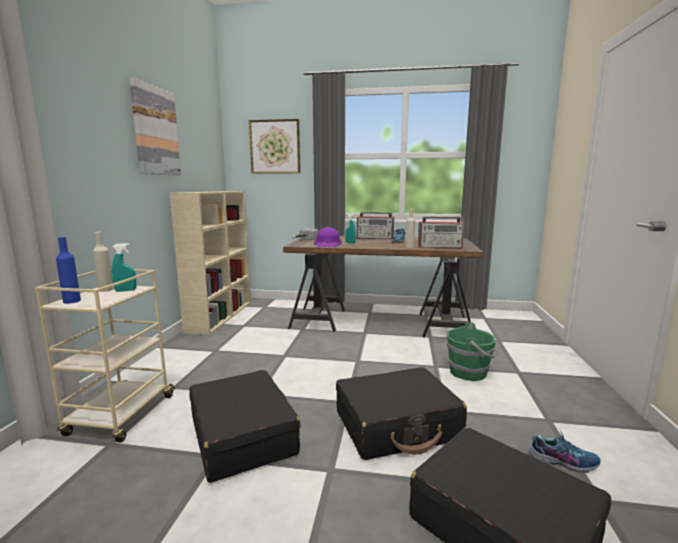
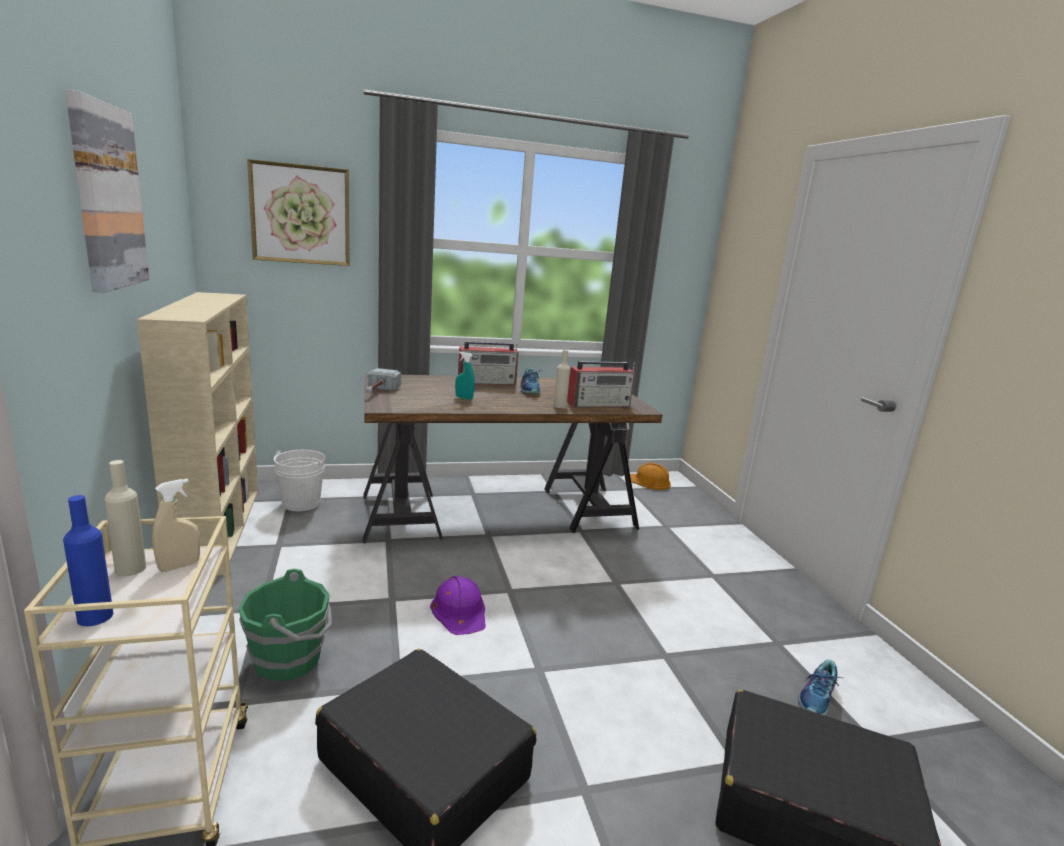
camera: 25 degrees left, 5 degrees up
(125, 290) = (179, 566): turquoise spray bottle -> beige spray bottle
(268, 309) = (301, 503): none -> white bucket
(327, 243) = (430, 401): purple hard hat -> purple hard hat (460, 611)
(397, 425) = (625, 693): black suitcase -> none
(469, 372) = (660, 586): green bucket -> green bucket (290, 659)
(503, 315) = (648, 481): none -> orange hard hat
(563, 461) = (818, 698): shoe -> shoe turned 135 degrees clockwise

